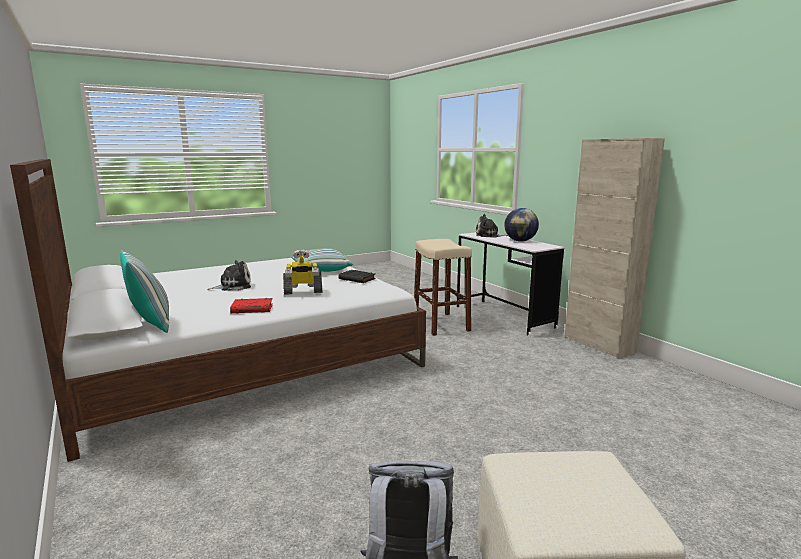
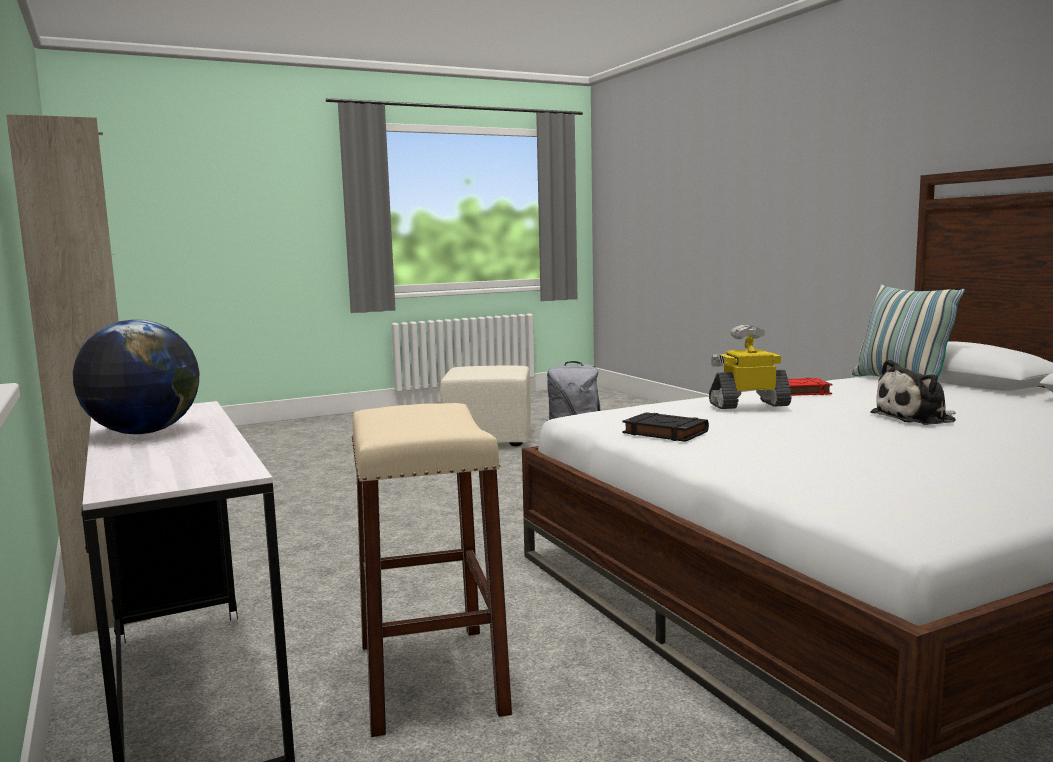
camera: 175 degrees left, 5 degrees down
(321, 270) = (784, 457): pillow -> none
(488, 235) = (172, 462): plush toy -> none

